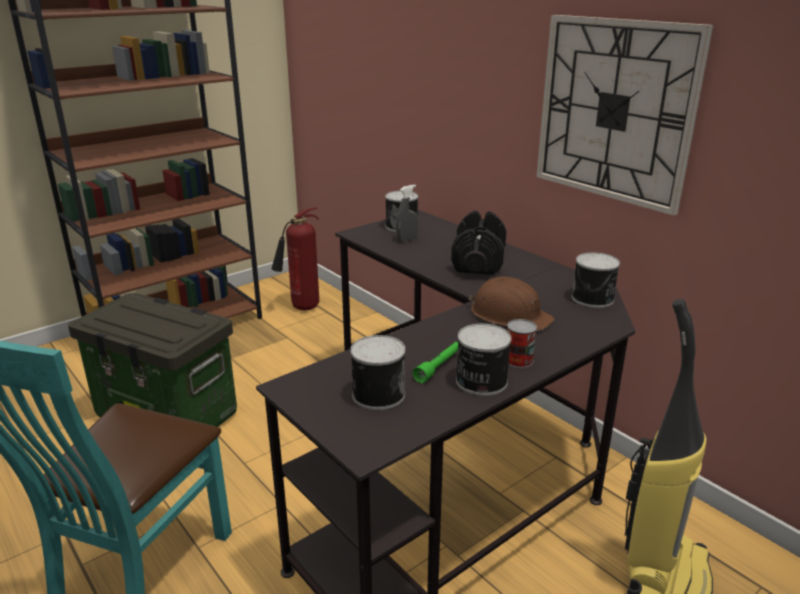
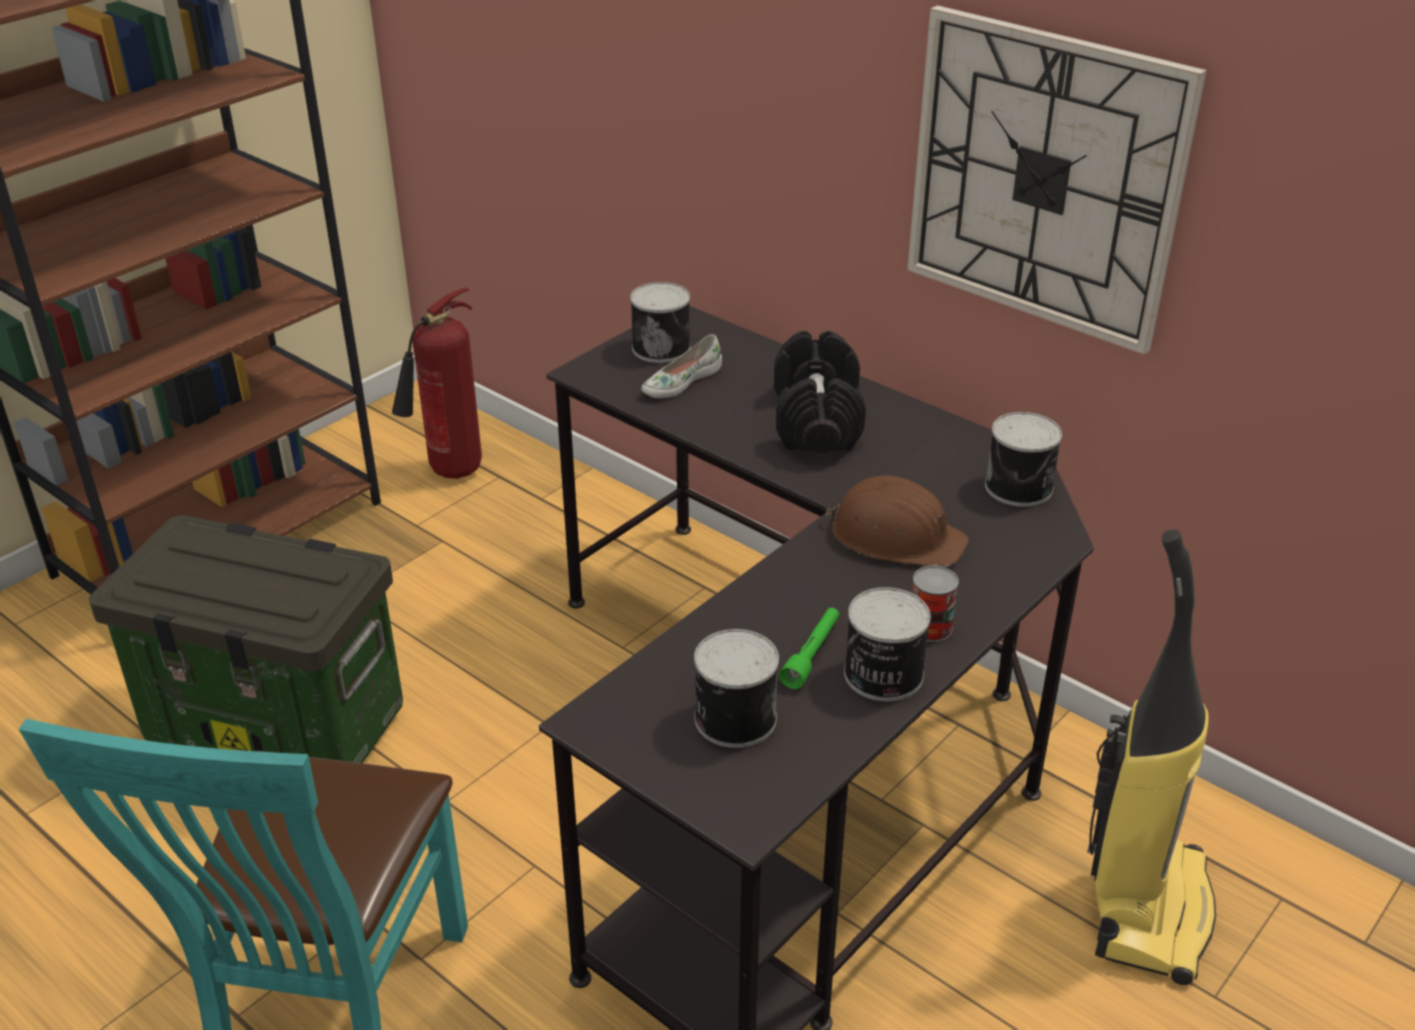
camera: 10 degrees left, 10 degrees up
(407, 240) = (681, 381): grey spray bottle -> white shoe

